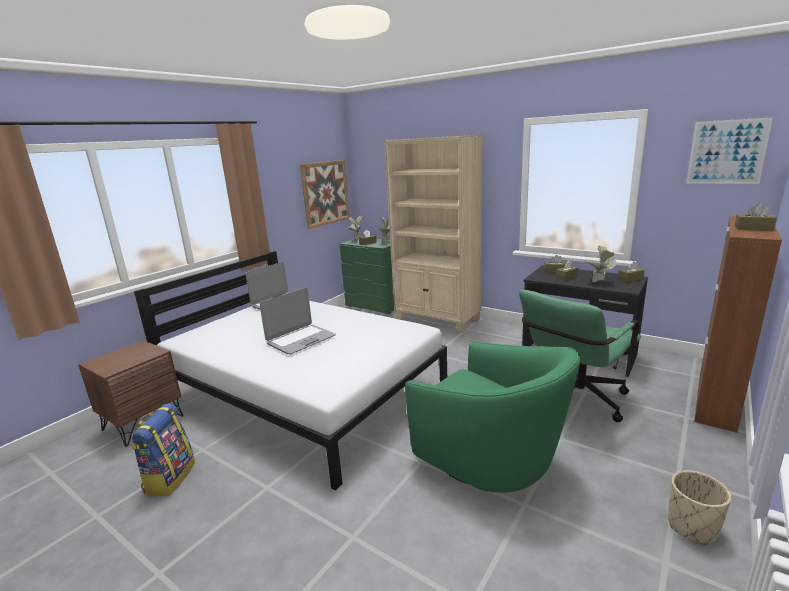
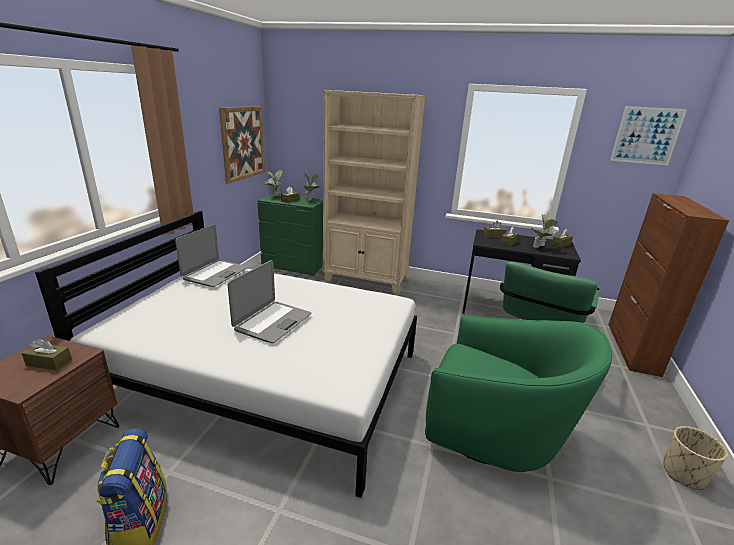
camera: 20 degrees left, 5 degrees up
(753, 228) = (691, 207): brown tissue box -> brown tissue box (49, 362)

